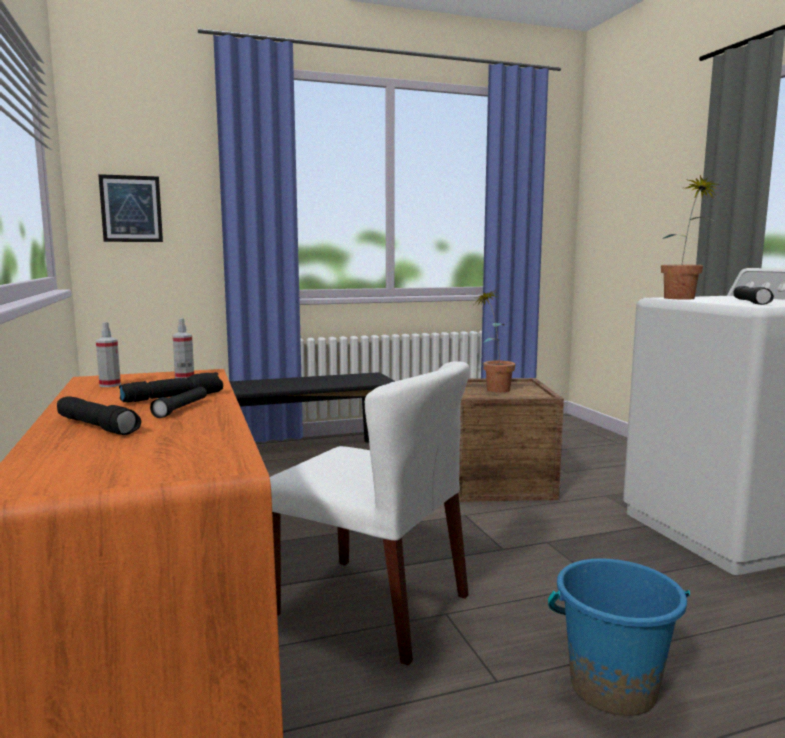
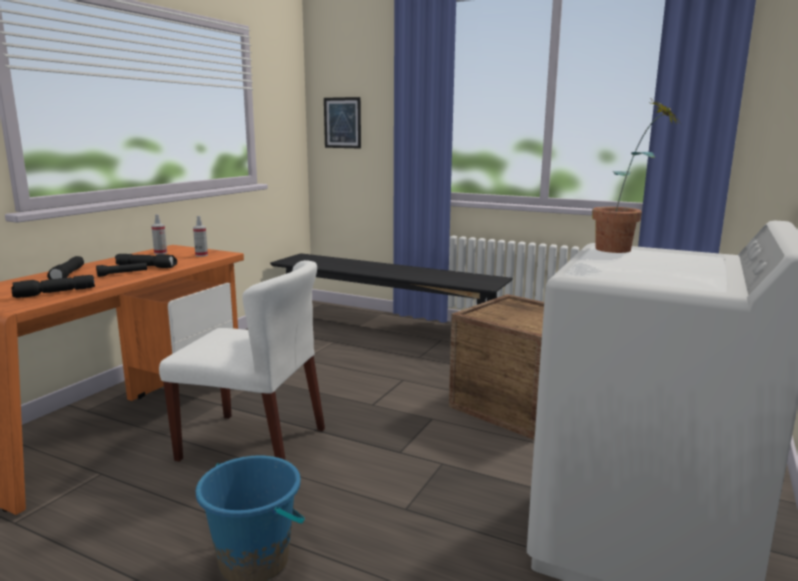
camera: 45 degrees right, 5 degrees up
(373, 606) = (254, 444): white chair -> white chair turned 60 degrees counterclockwise
(493, 388) = (523, 312): potted plant -> none
(751, 302) = (630, 268): black flashlight -> black flashlight (54, 293)

